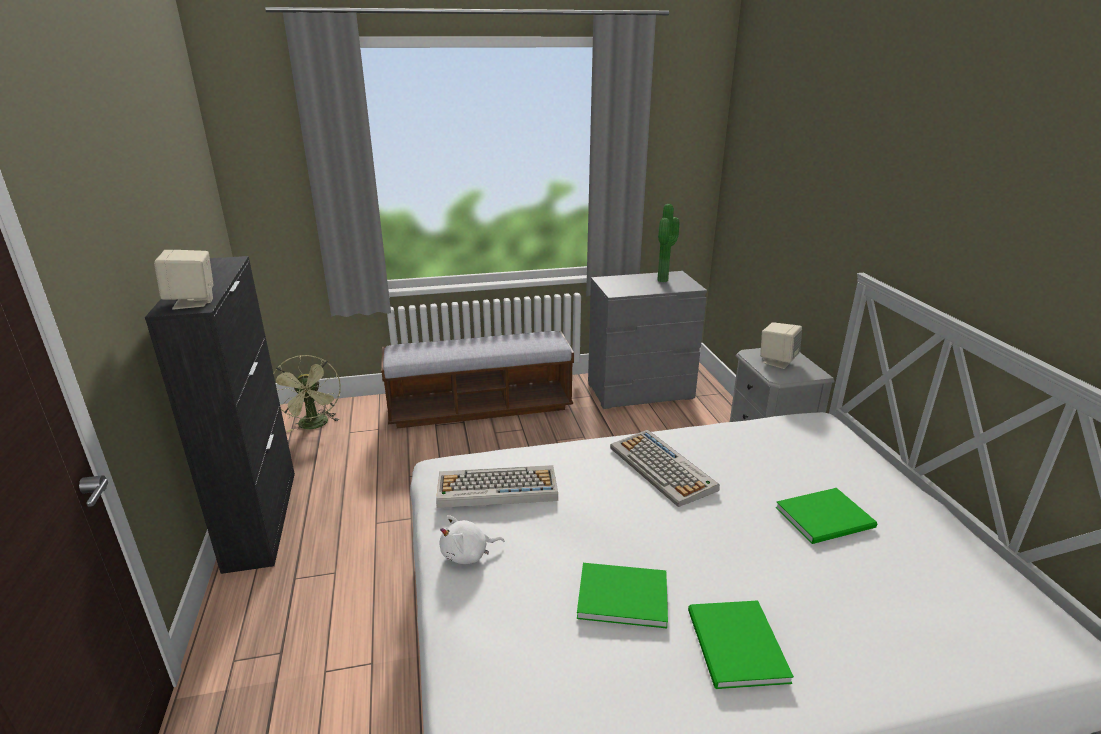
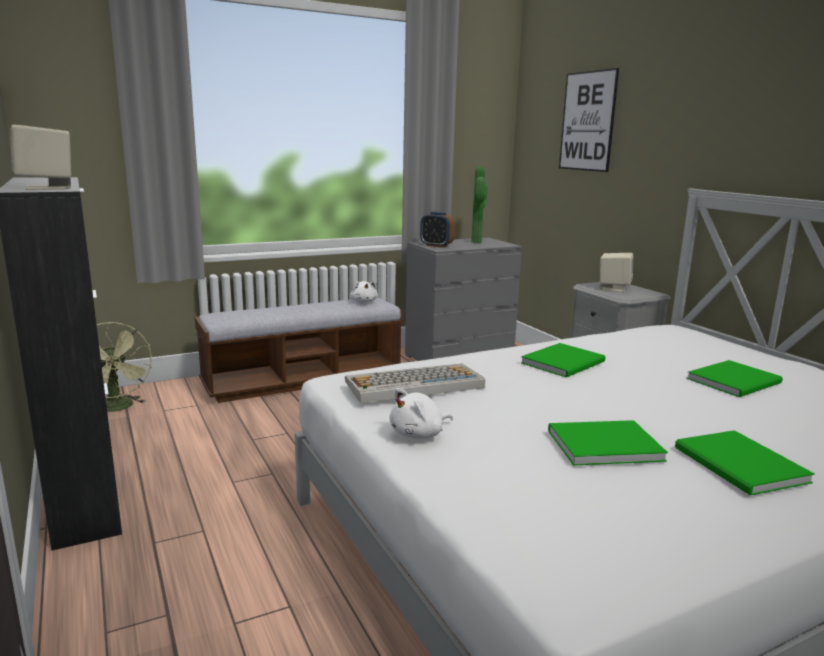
camera: 15 degrees left, 10 degrees down
(538, 340) = (363, 302): none -> white plush toy
(616, 286) = (436, 245): none -> alarm clock
(663, 469) = (565, 362): keyboard -> green book
(784, 164) = (587, 121): none -> picture

